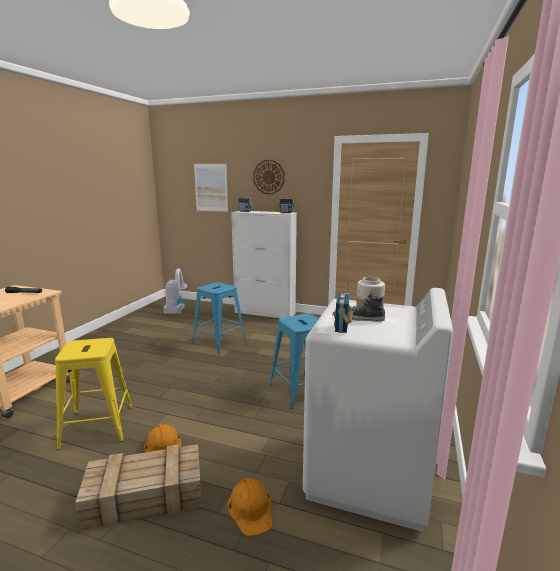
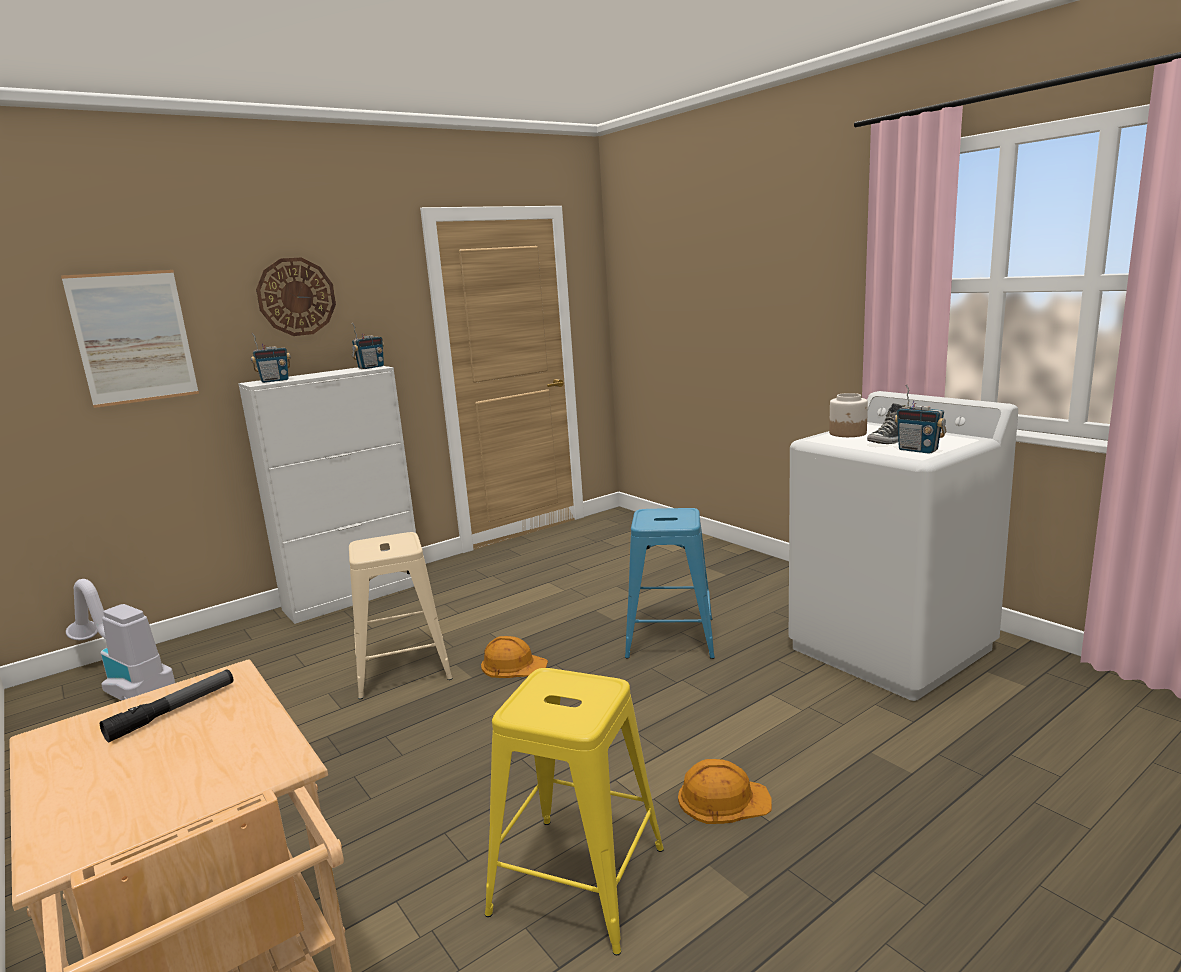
camera: 55 degrees left, 0 degrees up
(143, 497) = (844, 842): crate -> none
(219, 341) = (402, 668): blue stool -> beige stool
(251, 509) = (915, 745): orange hard hat -> orange hard hat (513, 665)

